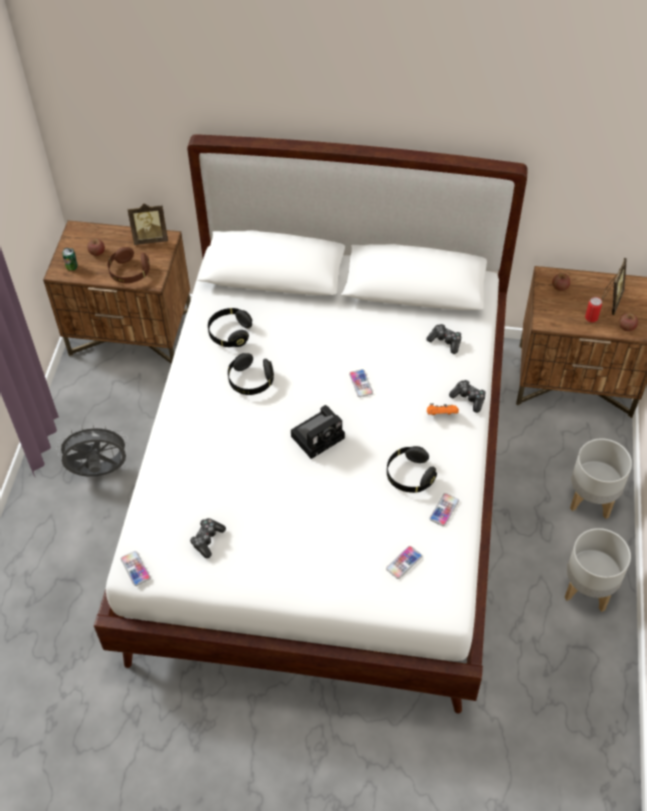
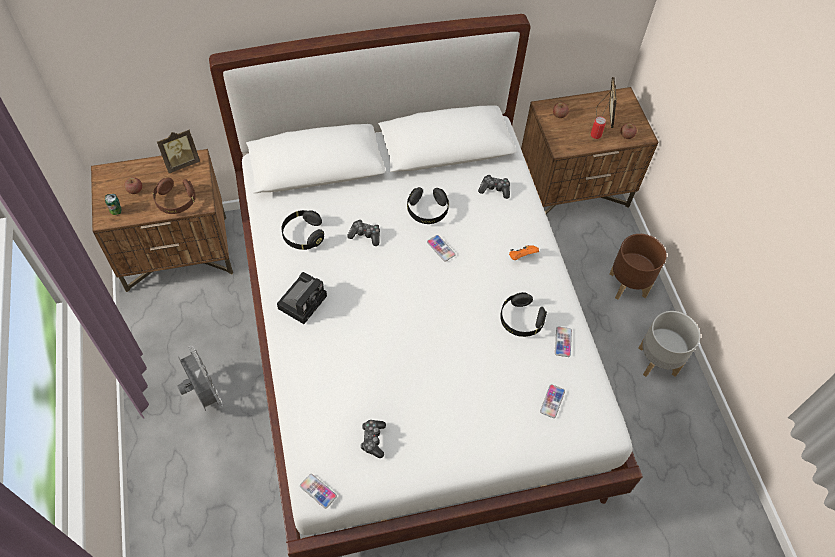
camera: 25 degrees left, 5 degrees up
(99, 473) = (204, 394): grey fan -> grey fan turned 90 degrees clockwise
(250, 381) = (343, 275): black headphones -> black headphones (427, 211)
(319, 436) = (427, 308): camera -> camera (303, 300)
(468, 398) = (537, 235): game controller -> game controller (365, 235)
(592, 499) = (628, 284): grey planter -> brown planter

